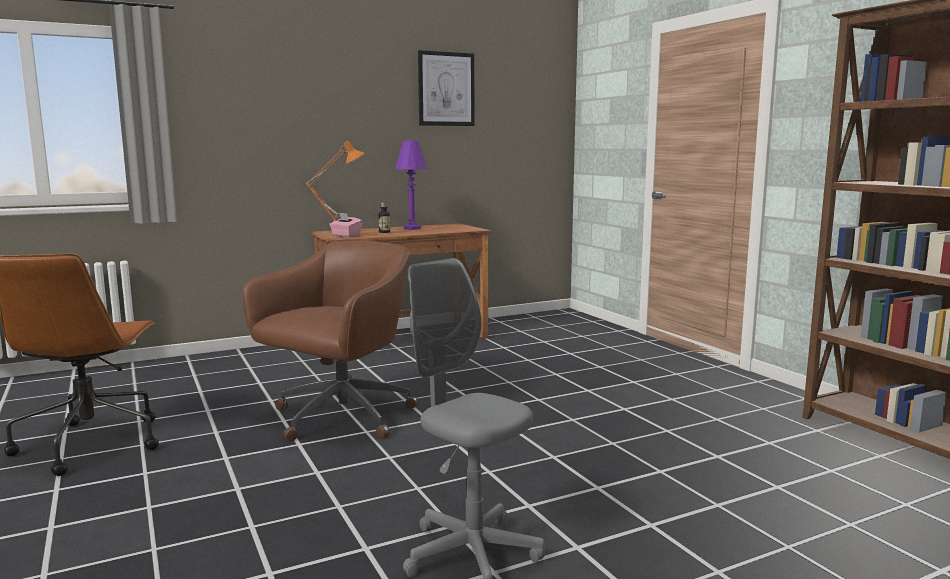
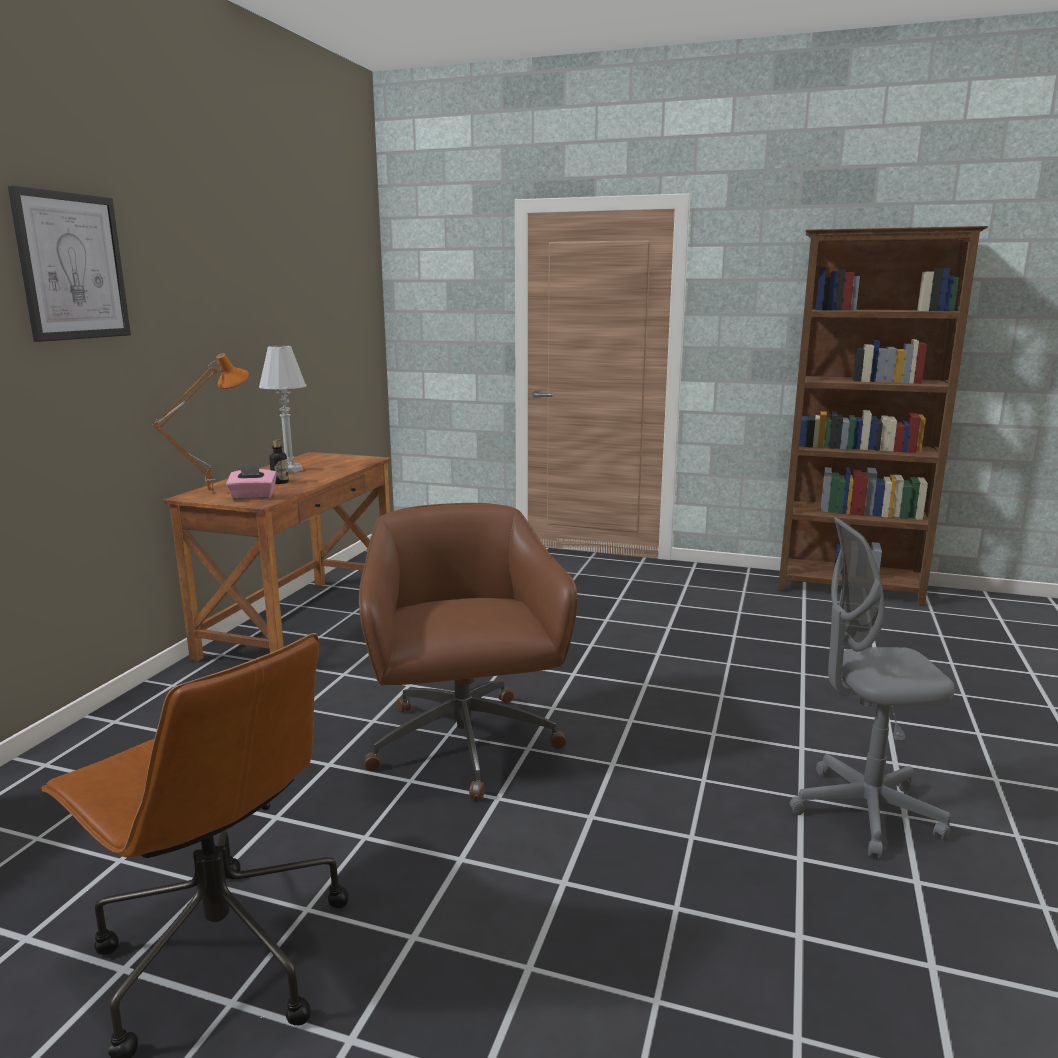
camera: 45 degrees left, 5 degrees up
(412, 228) = (290, 470): purple table lamp -> white table lamp
(446, 89) = (279, 268): picture -> picture (72, 267)

